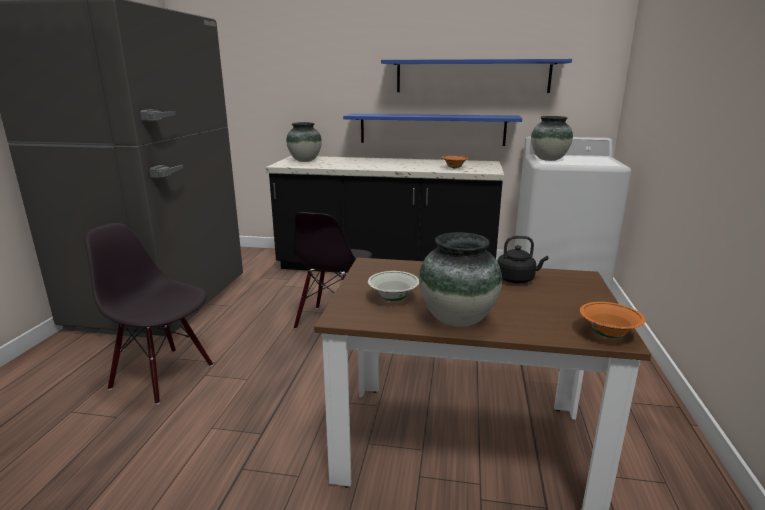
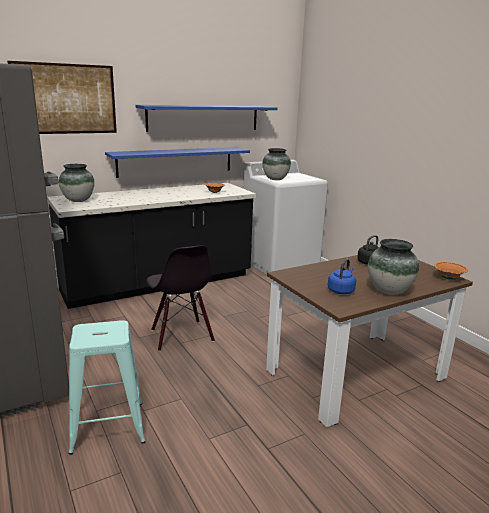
camera: 40 degrees left, 0 degrees up
(163, 375) = (108, 427): black chair -> turquoise stool
(314, 56) = (65, 99): none -> picture
(393, 299) = (341, 290): white bowl -> blue kettle

